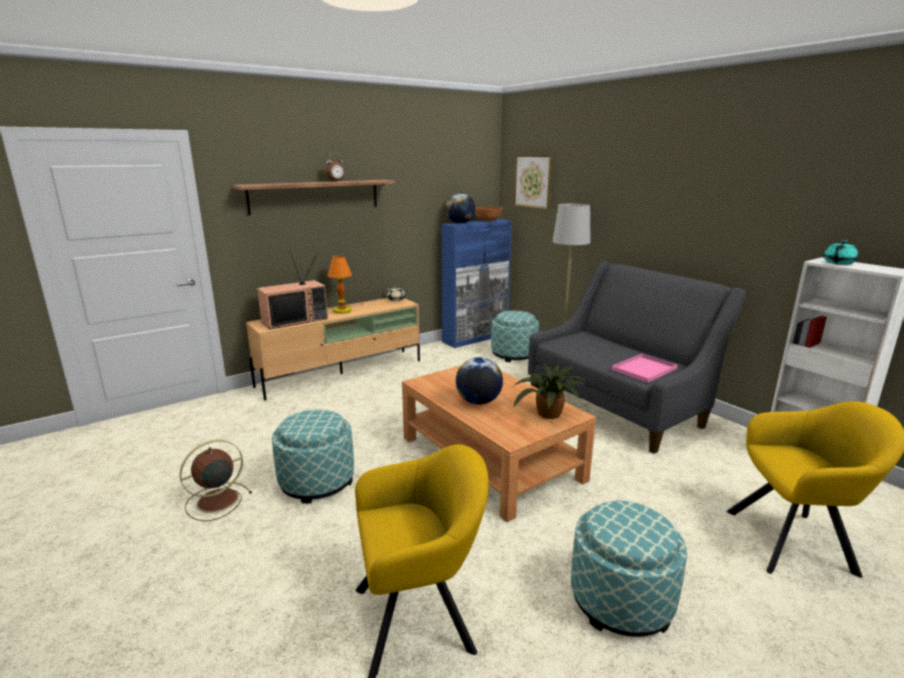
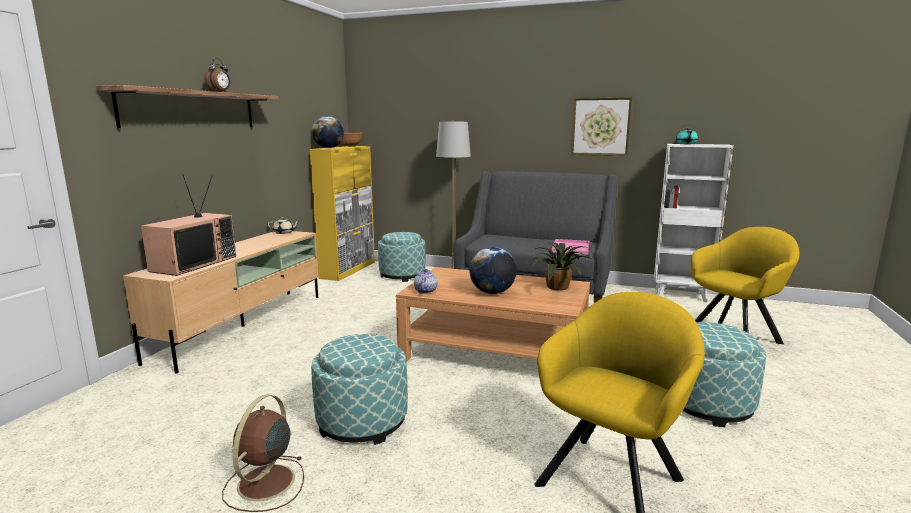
camera: 35 degrees left, 5 degrees down
(343, 310) = (239, 248): table lamp -> none
(428, 384) = (425, 291): none -> teapot
(475, 338) = (348, 270): blue cabinet -> yellow cabinet
(533, 181) = (391, 105): picture -> picture (600, 126)

